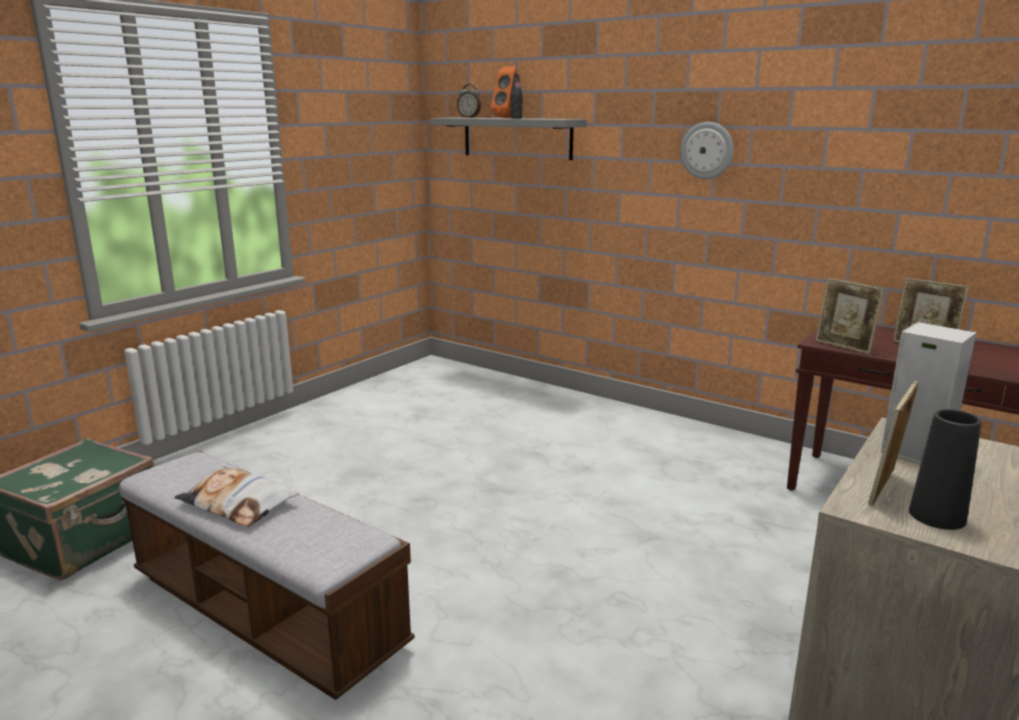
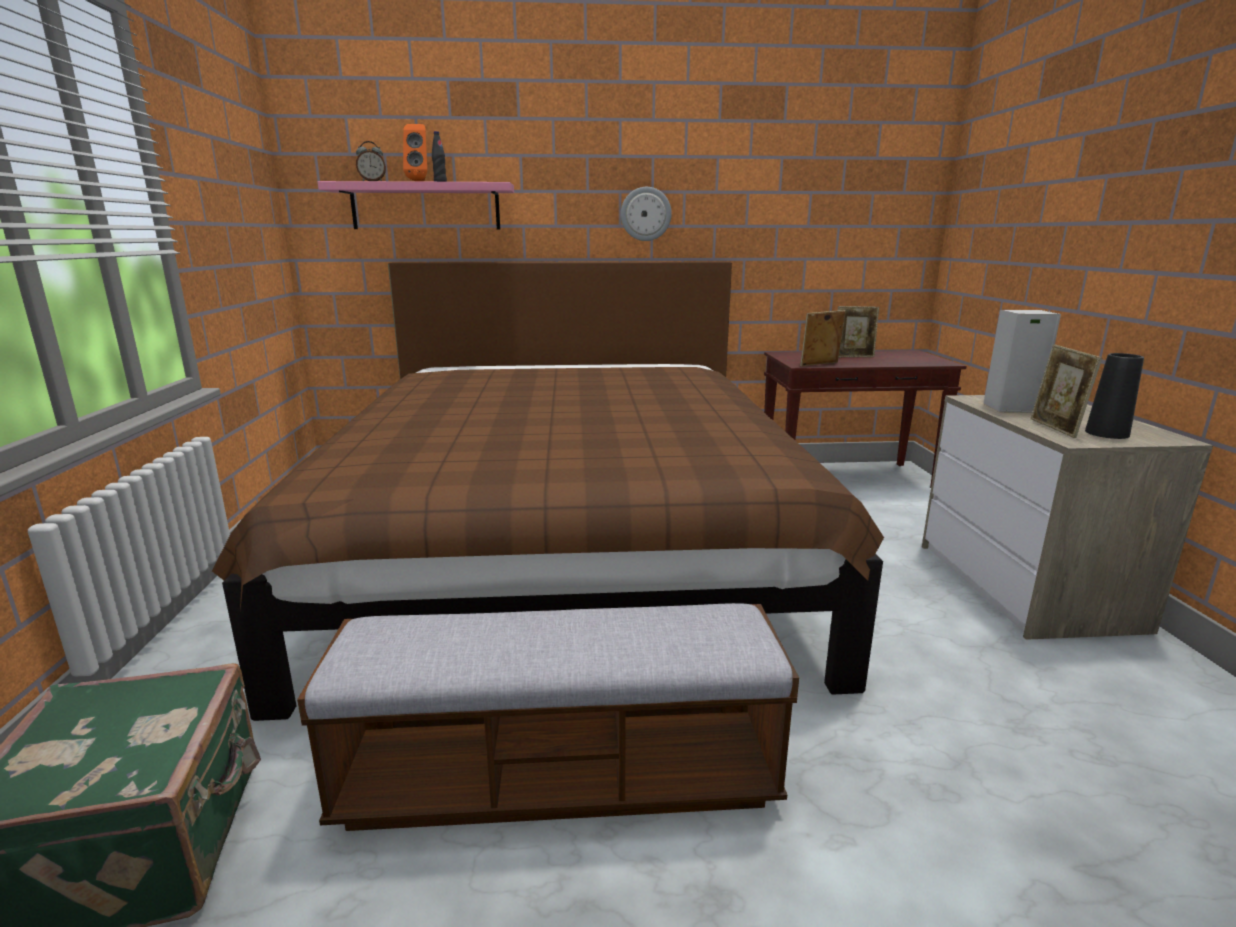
camera: 40 degrees left, 0 degrees up
(238, 503) = (542, 643): pillow -> none
(498, 469) = (565, 551): none -> brown bed
(517, 138) = (426, 207): grey shelf -> pink shelf
(844, 347) = (819, 365): picture frame -> picture frame turned 150 degrees clockwise

